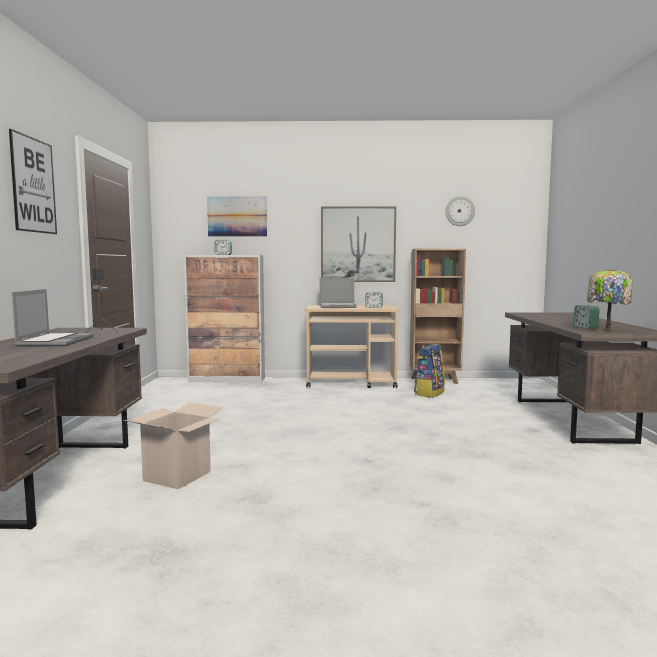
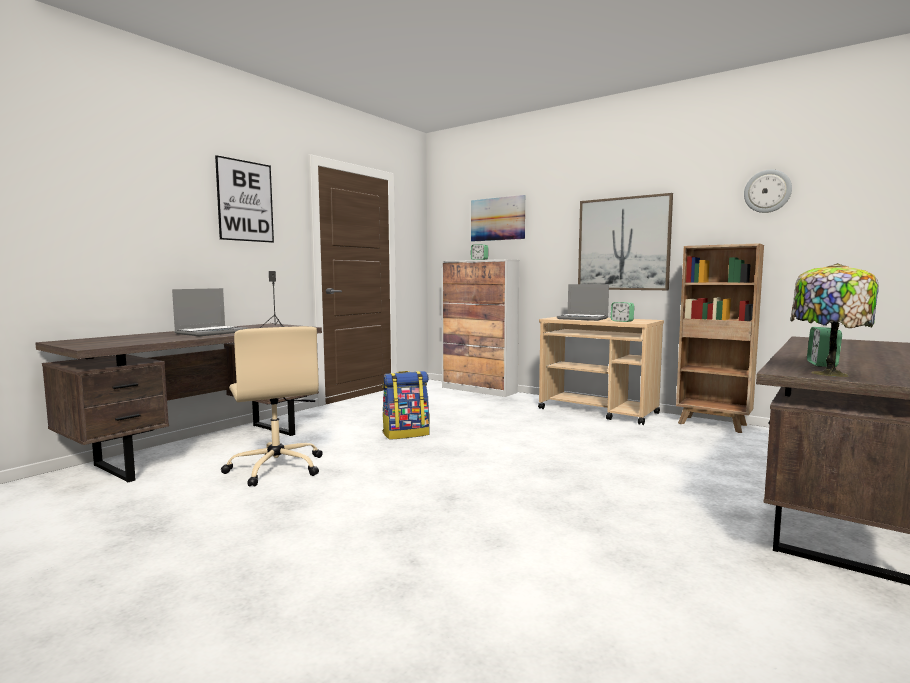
camera: 35 degrees right, 0 degrees up
(177, 476) = (276, 468): cardboard box -> beige office chair
(429, 393) = (674, 438): backpack -> backpack (406, 434)

